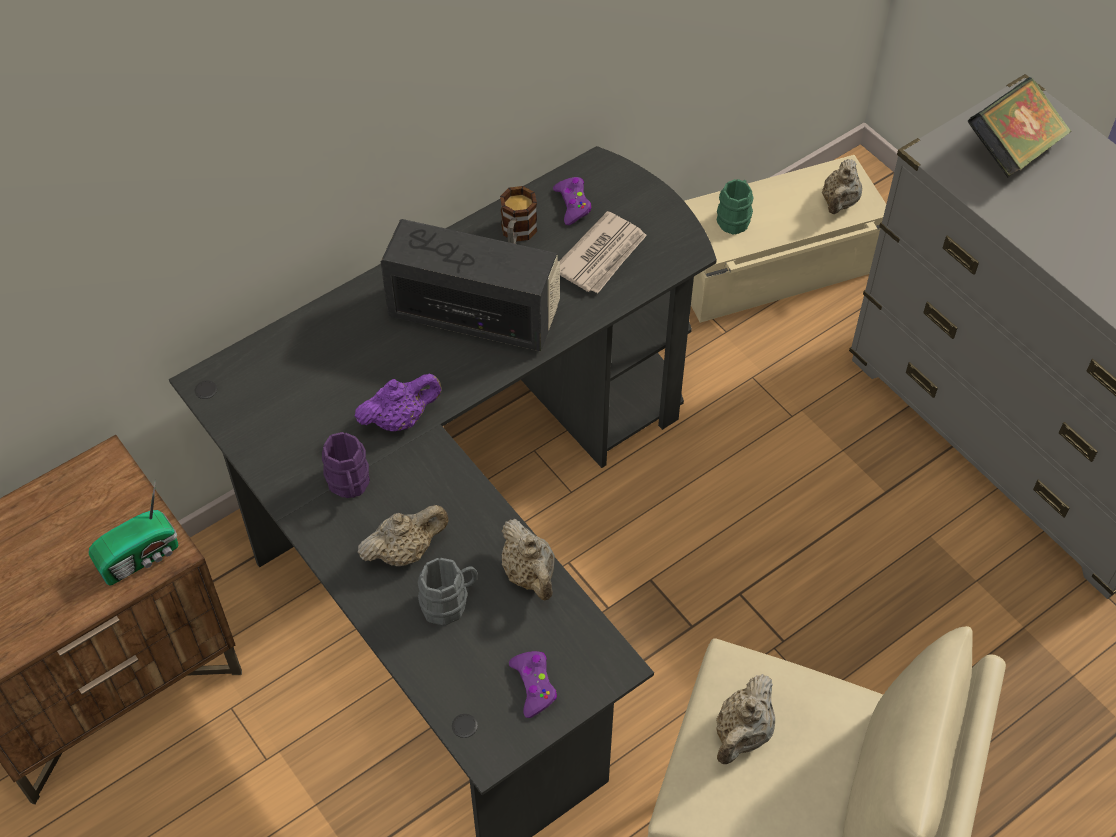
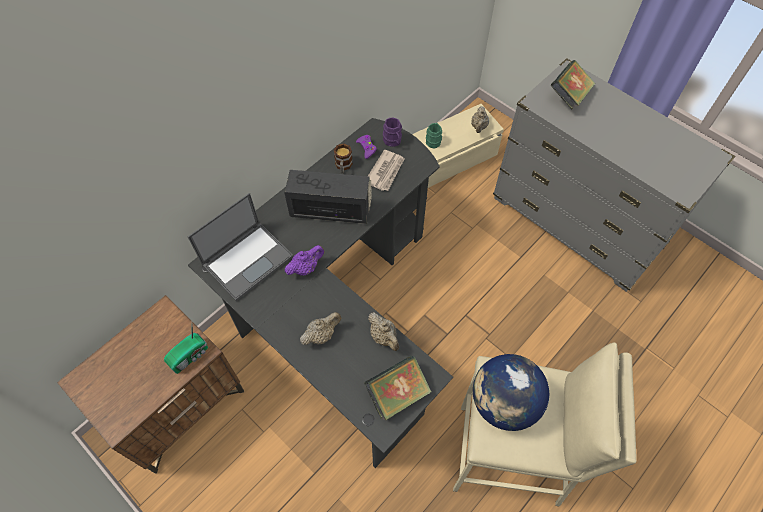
camera: 10 degrees left, 5 degrees up
(289, 386) = (248, 259): none -> laptop
(349, 485) = (287, 305): purple mug -> purple mug (393, 142)
(450, 602) = (348, 357): grey mug -> none
(534, 686) = (397, 393): purple game controller -> book
(742, 734) = (503, 403): beige teapot -> globe

